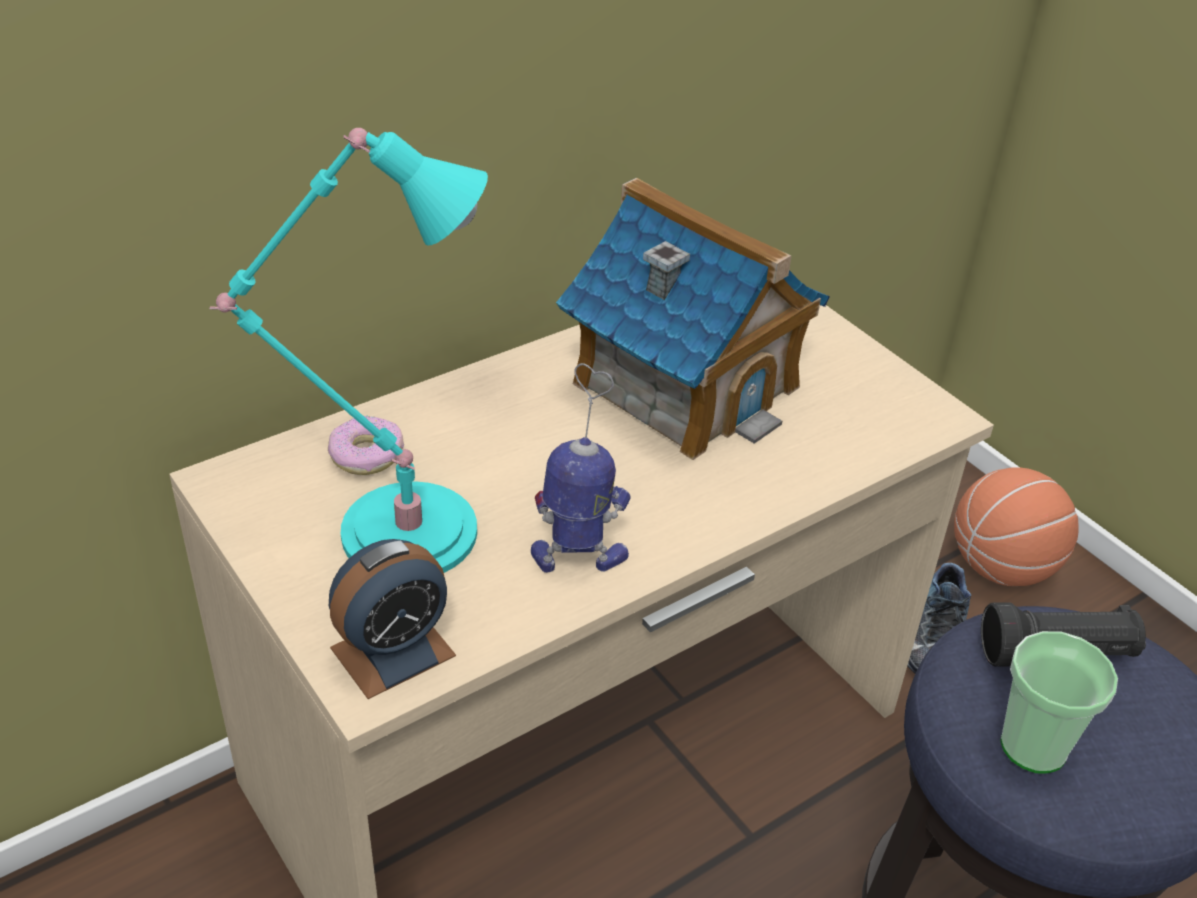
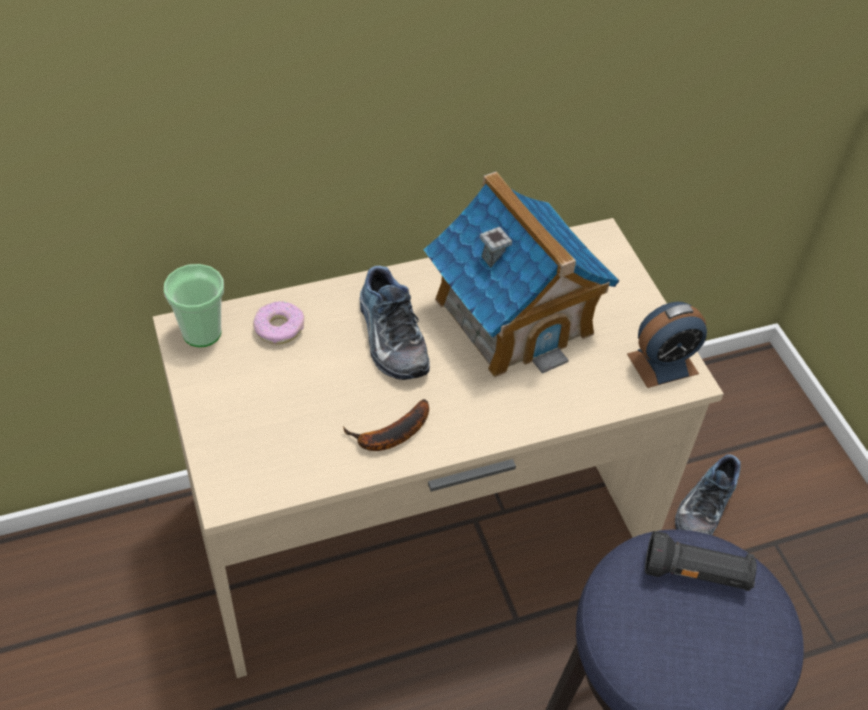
camera: 15 degrees right, 10 degrees up
(393, 652) = (250, 476): alarm clock -> alarm clock (662, 364)
(397, 531) = (280, 390): turquoise table lamp -> none
(528, 438) = (389, 337): none -> shoe
(580, 558) = (390, 436): toy robot -> banana
(1002, 567) = (780, 463): basketball -> none
(1033, 747) = (648, 635): cup -> cup (202, 332)

